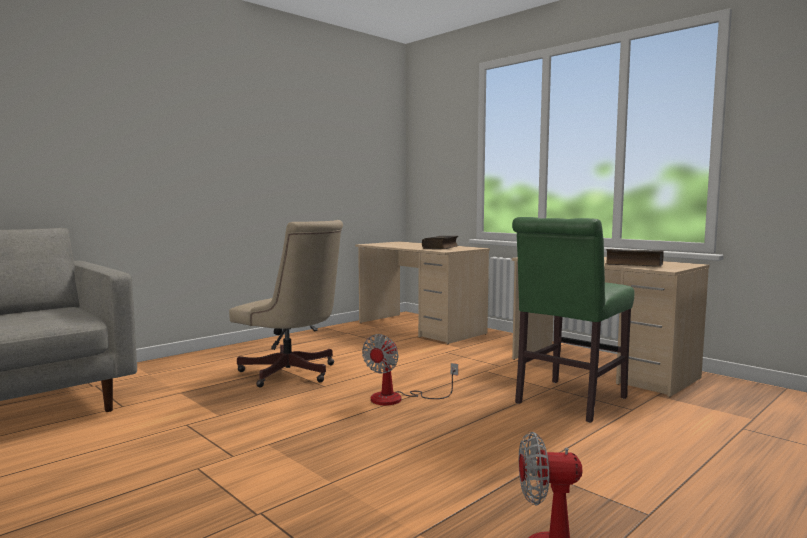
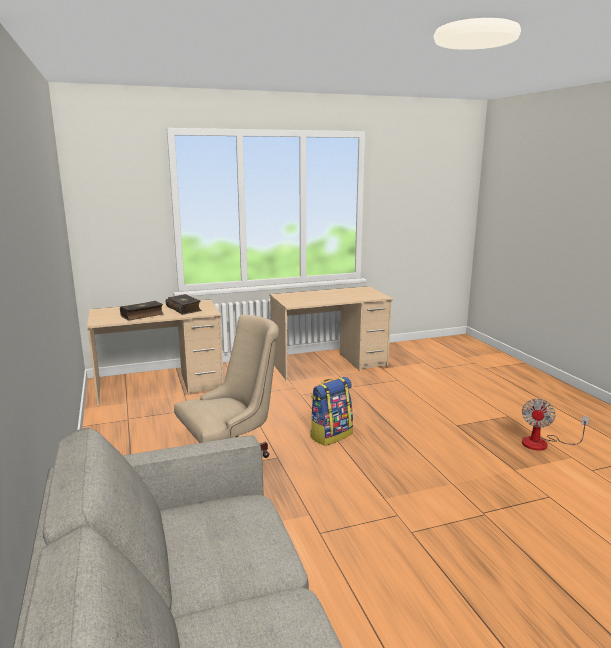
camera: 65 degrees left, 10 degrees up
(398, 398) = (331, 435): fan -> backpack
(567, 402) = (376, 390): green chair -> none
(634, 265) = (357, 296): book -> book (142, 315)

